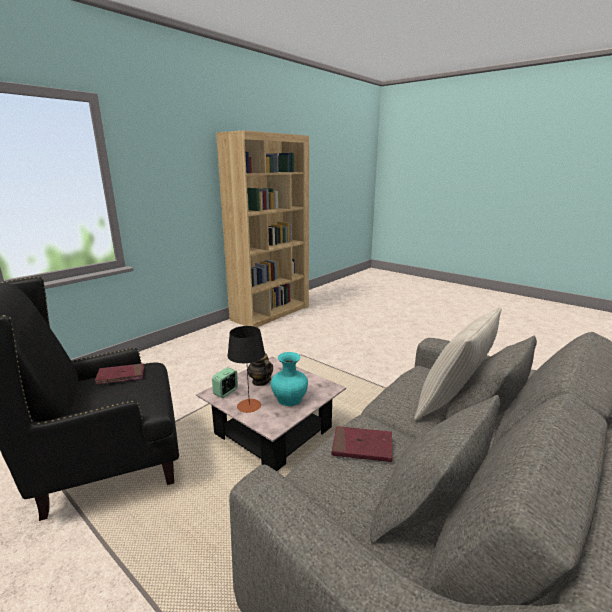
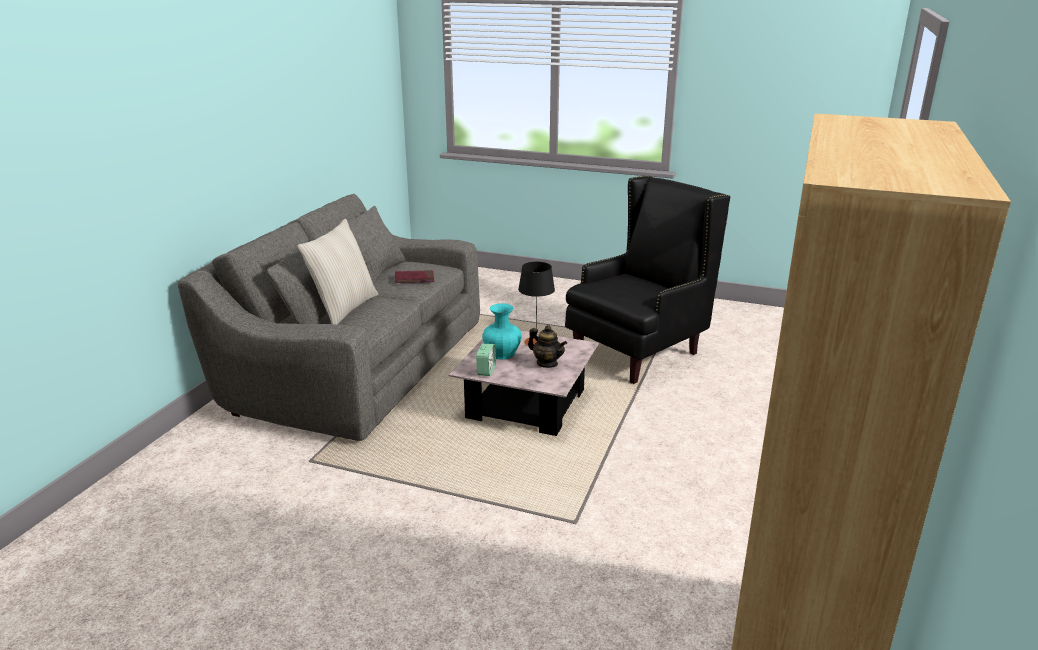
camera: 160 degrees right, 5 degrees up
(121, 376) = (646, 293): red book -> none
(226, 392) = (571, 348): alarm clock -> alarm clock (486, 371)

